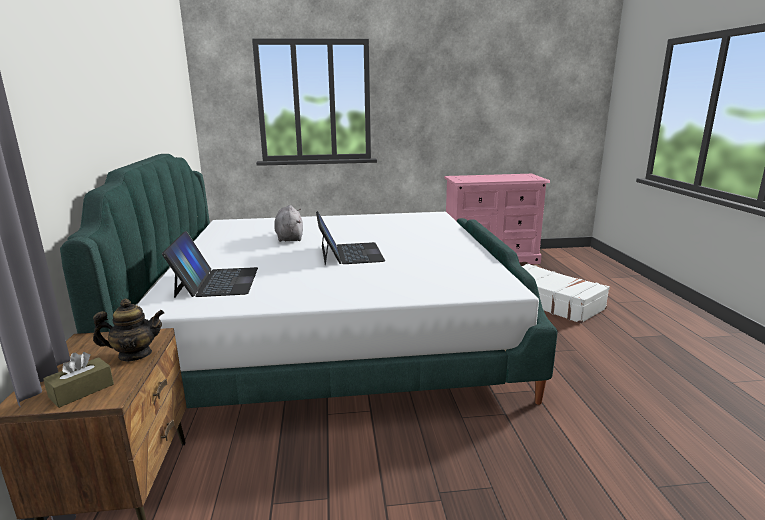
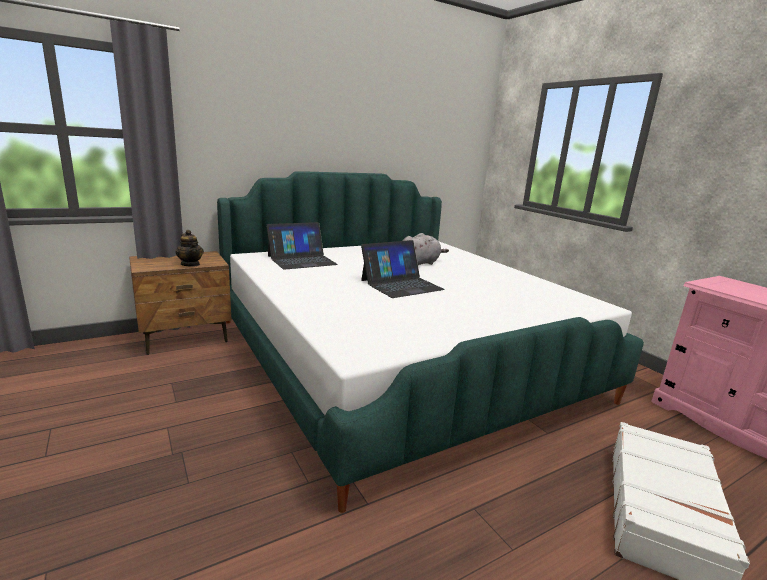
camera: 65 degrees right, 0 degrees up
(81, 391) = (150, 263): brown tissue box -> none

